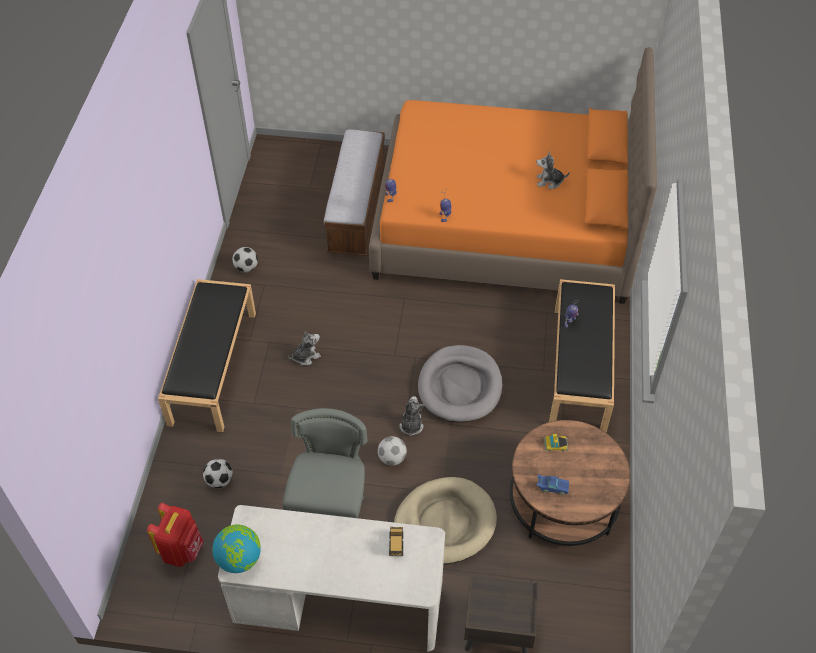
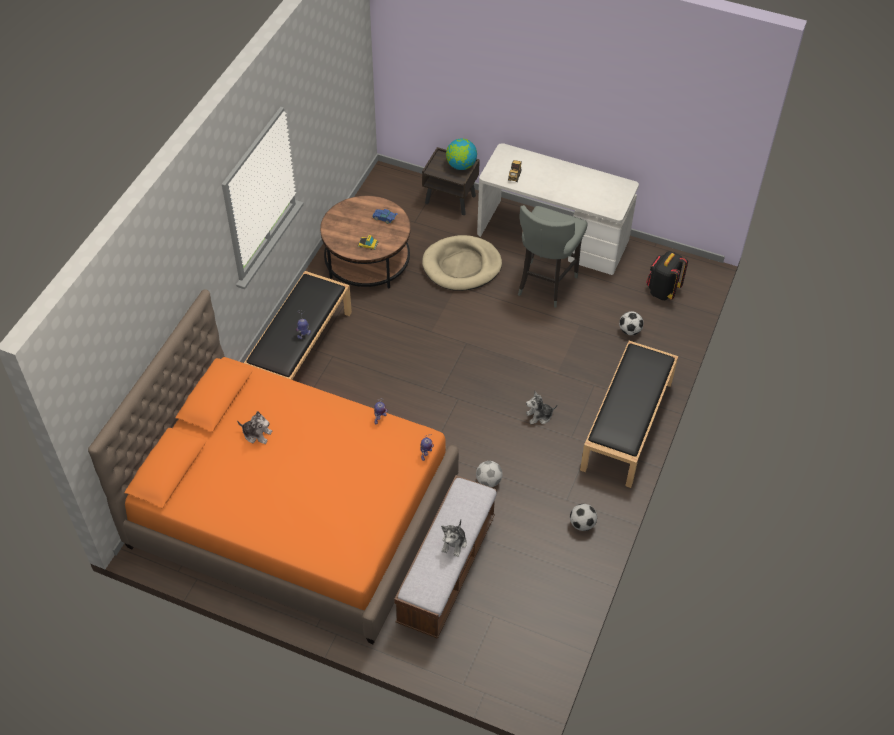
camera: 165 degrees left, 0 degrees up
(182, 550) = (662, 290): red backpack -> black backpack
(239, 559) = (622, 189): globe -> globe (461, 165)
(392, 458) = (487, 317): football -> football (488, 481)
(411, 425) = (463, 337): plush toy -> plush toy (454, 543)
(460, 386) = (410, 359): grey dog bed -> none

